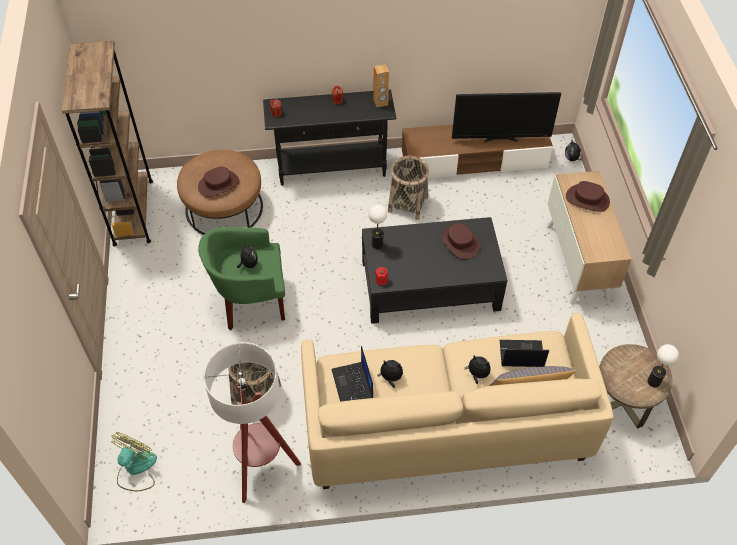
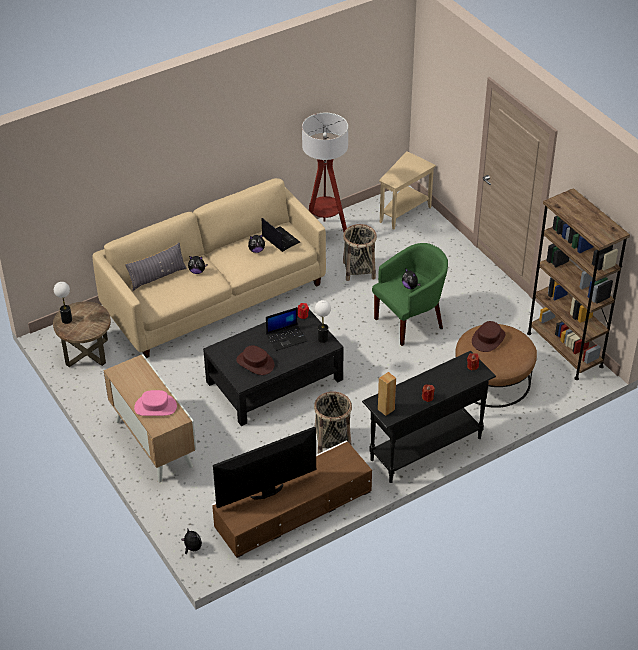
camera: 155 degrees right, 10 degrees down
(136, 469) = (404, 212): fan -> beige side table
(521, 354) = (171, 292): laptop -> laptop (287, 337)
(587, 199) = (155, 407): brown hat -> pink hat

